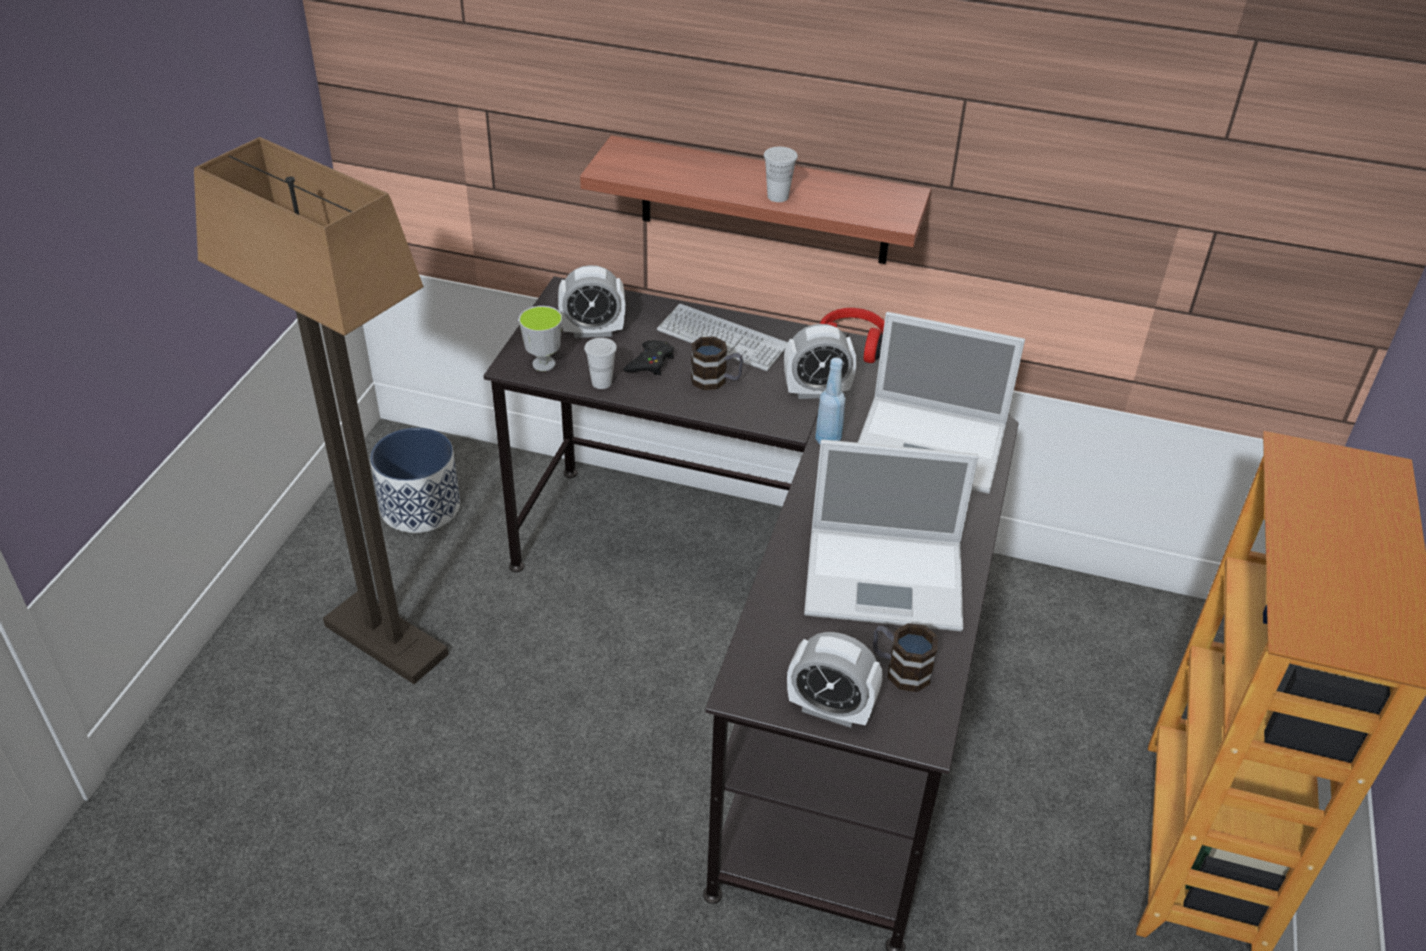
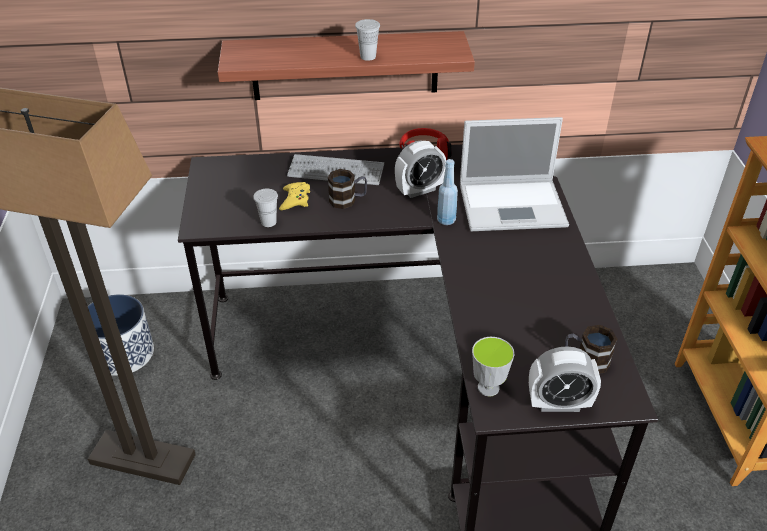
camera: 20 degrees left, 0 degrees up
(544, 364) = (219, 220): cup -> cup (488, 387)
(593, 331) = (242, 188): alarm clock -> none
(650, 363) = (295, 199): black game controller -> yellow game controller
(887, 578) = (540, 301): laptop -> none

